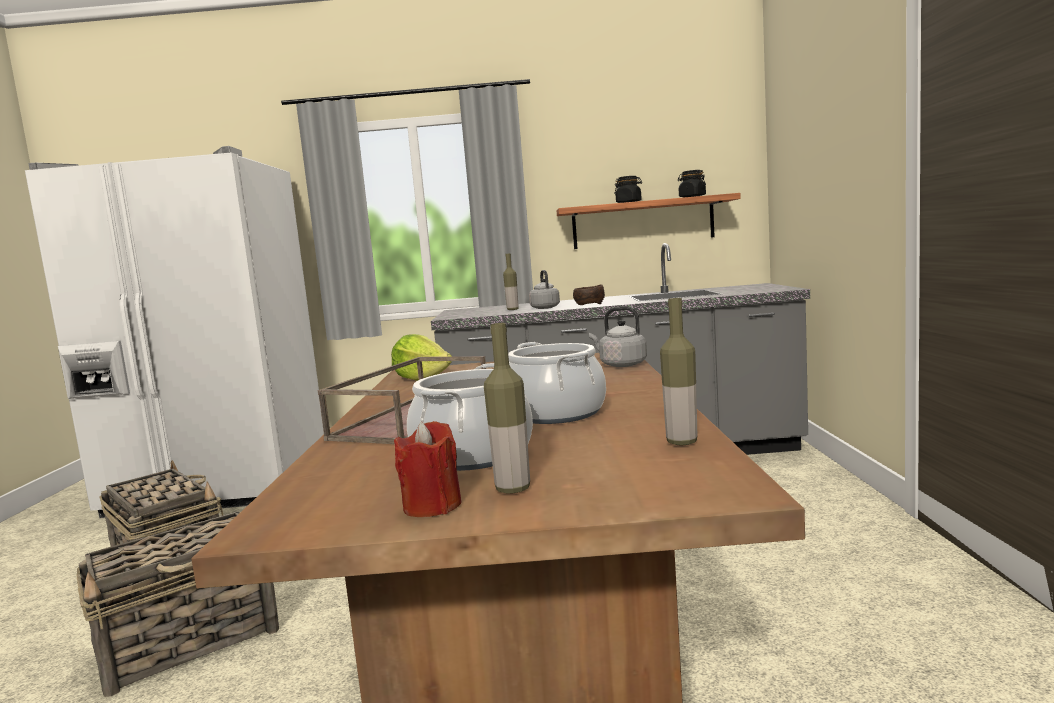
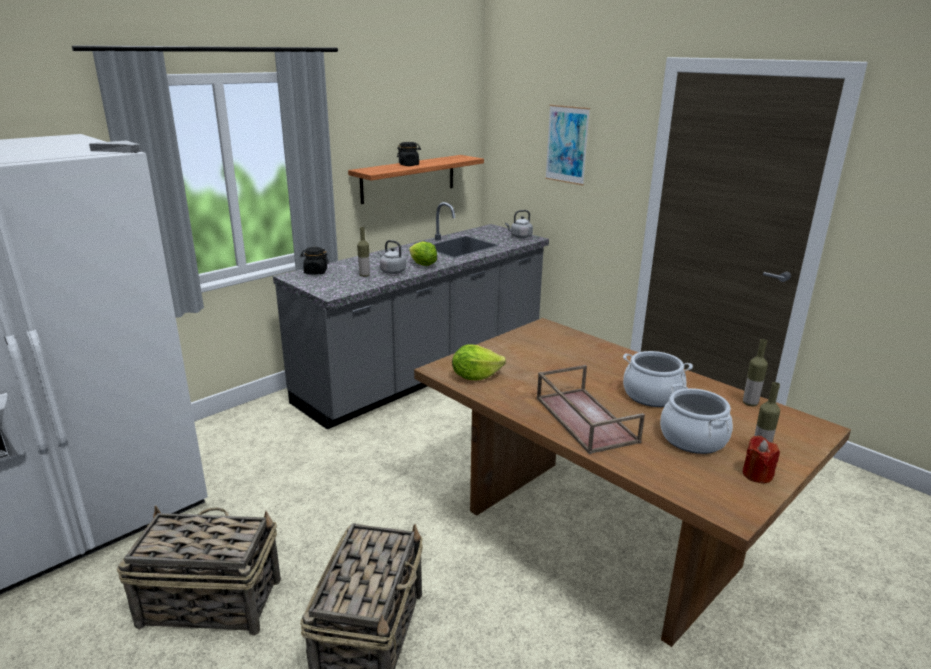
camera: 45 degrees left, 15 degrees up
(588, 304) = (422, 265): brown bowl -> lettuce
(620, 364) = (576, 338): grey kettle -> grey kettle (520, 237)
(692, 197) = (449, 160): black jar -> black jar (315, 272)
(826, 149) = (567, 144): none -> picture

